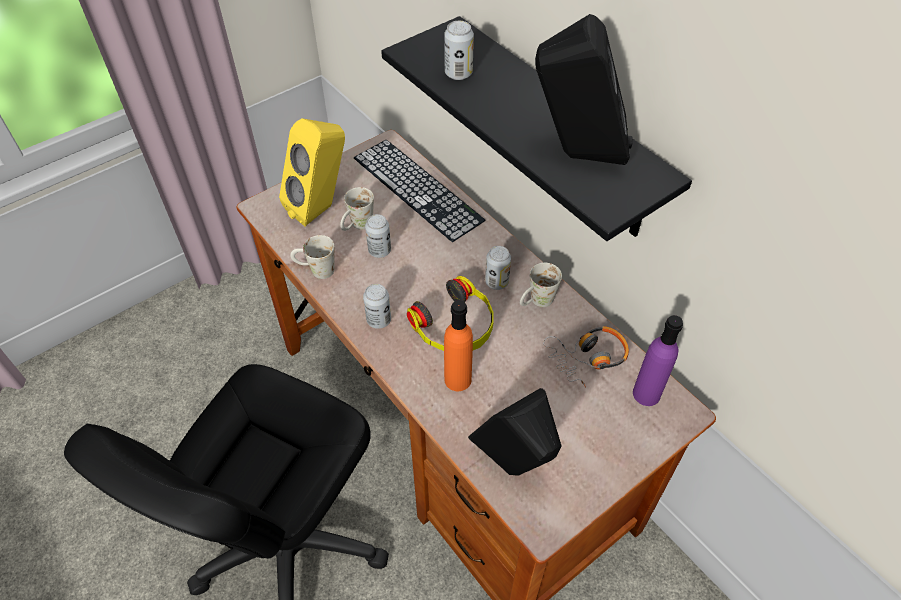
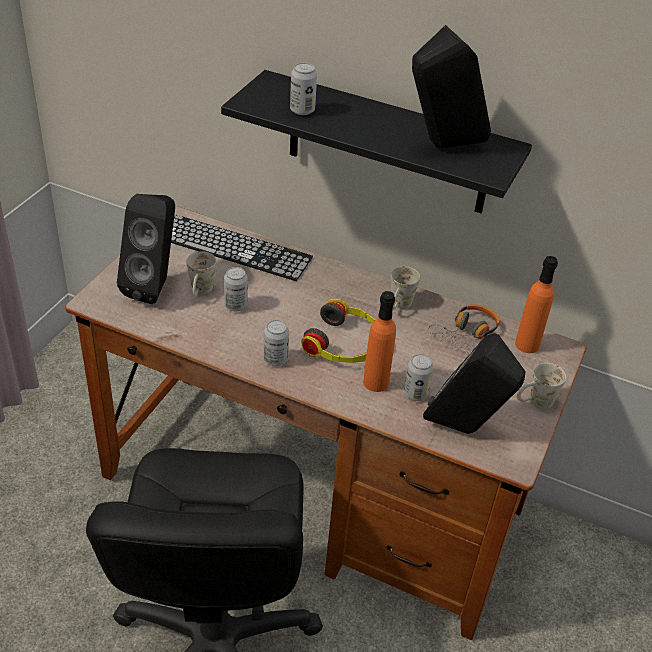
camera: 30 degrees left, 10 degrees down
(315, 270) = (187, 338): white mug -> white mug (534, 403)
(321, 208) = (155, 286): yellow speaker -> black speaker
(496, 282) = (356, 301): can -> can (415, 394)
(646, 394) = (527, 345): purple bottle -> orange bottle

